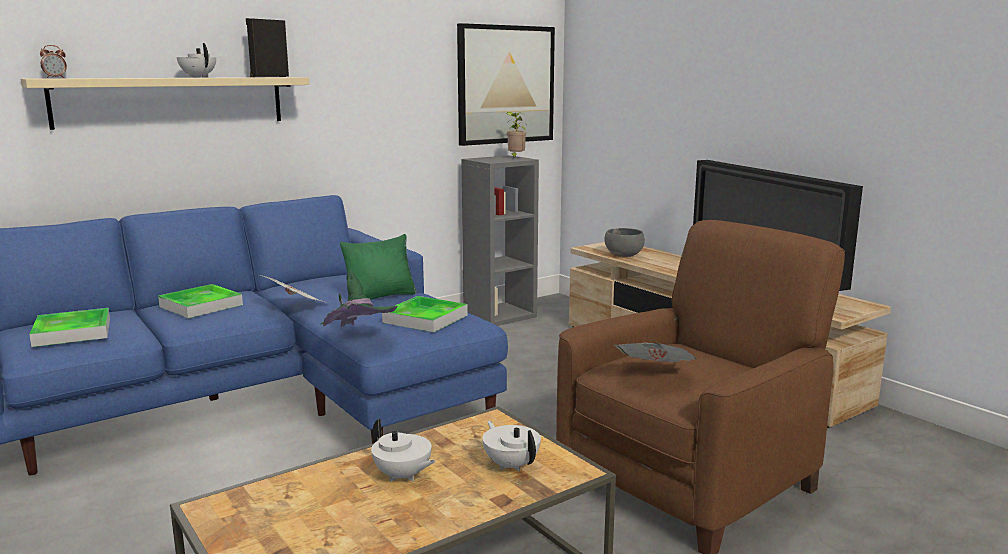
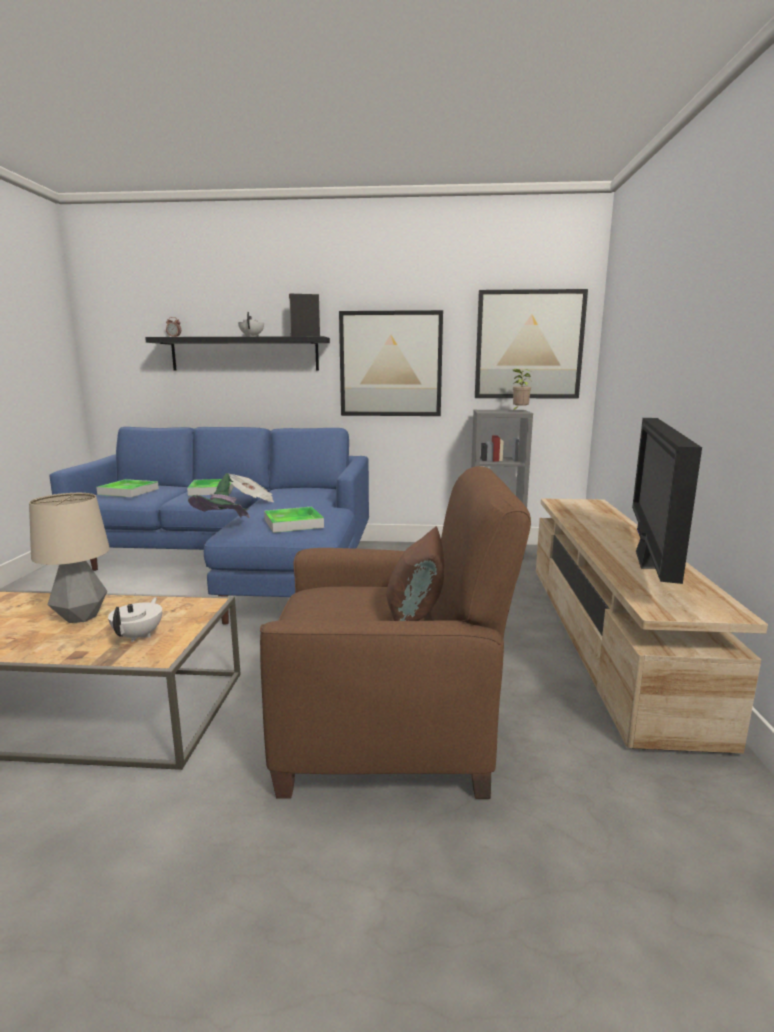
camera: 40 degrees right, 0 degrees up
(171, 101) = (244, 354): beige shelf -> black shelf
(369, 110) = (391, 364): none -> picture
(381, 296) = (311, 504): green pillow -> none
(402, 476) = (80, 617): white teapot -> table lamp
(624, 255) = (573, 511): grey bowl -> none
(654, 374) = (327, 604): newspaper -> none
(722, 361) = (416, 614): none -> brown pillow

